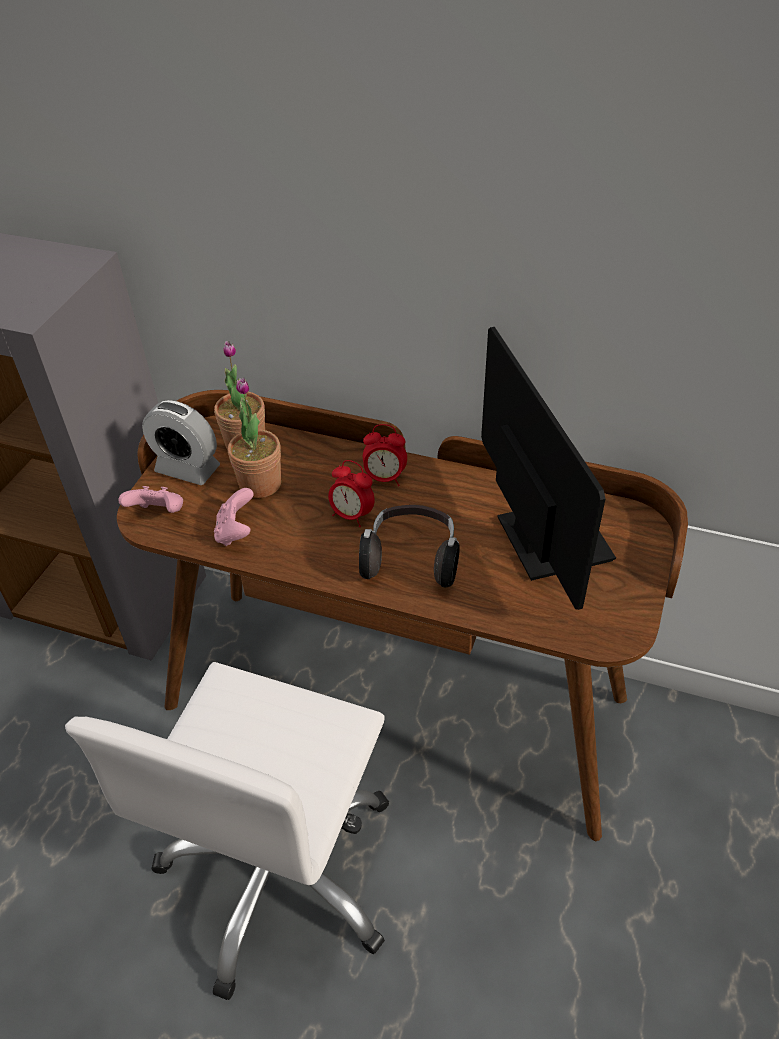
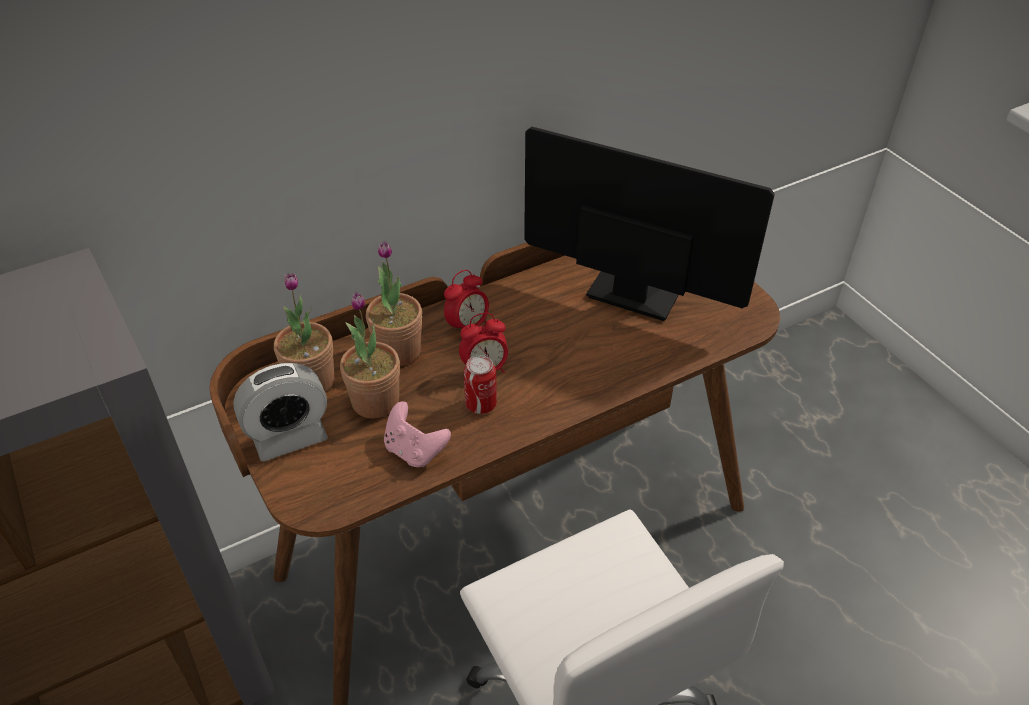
camera: 50 degrees left, 0 degrees up
(159, 514) = (323, 490): pink game controller -> none
(315, 535) = (481, 404): none -> can
(319, 462) = (398, 351): none -> potted plant
(411, 559) = (572, 366): headphones -> none

